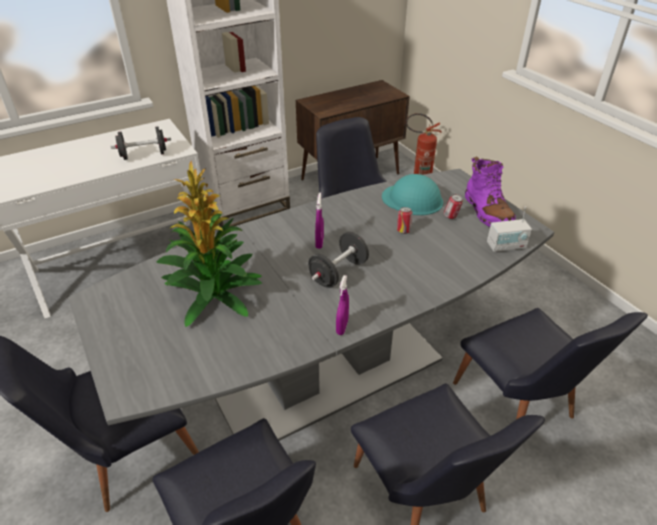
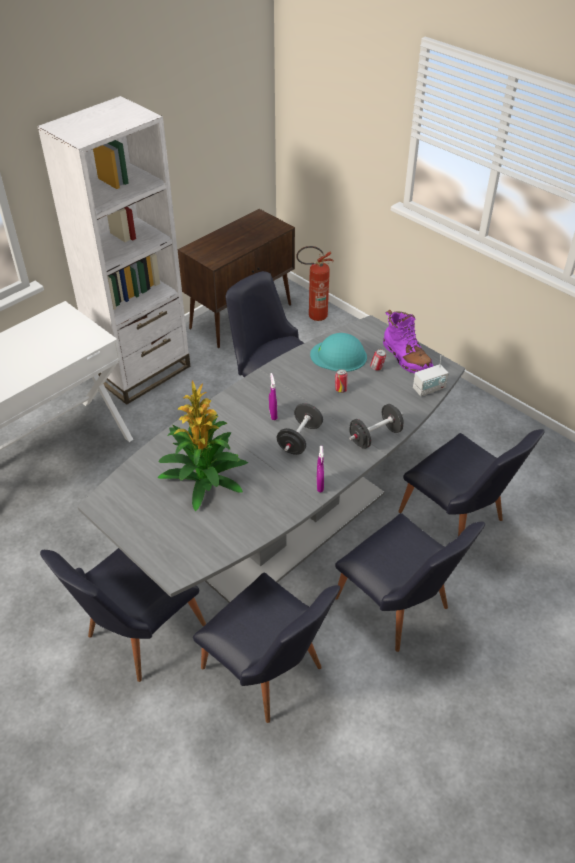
camera: 15 degrees left, 5 degrees up
(144, 155) = (64, 350): black dumbbell -> black dumbbell (375, 437)

